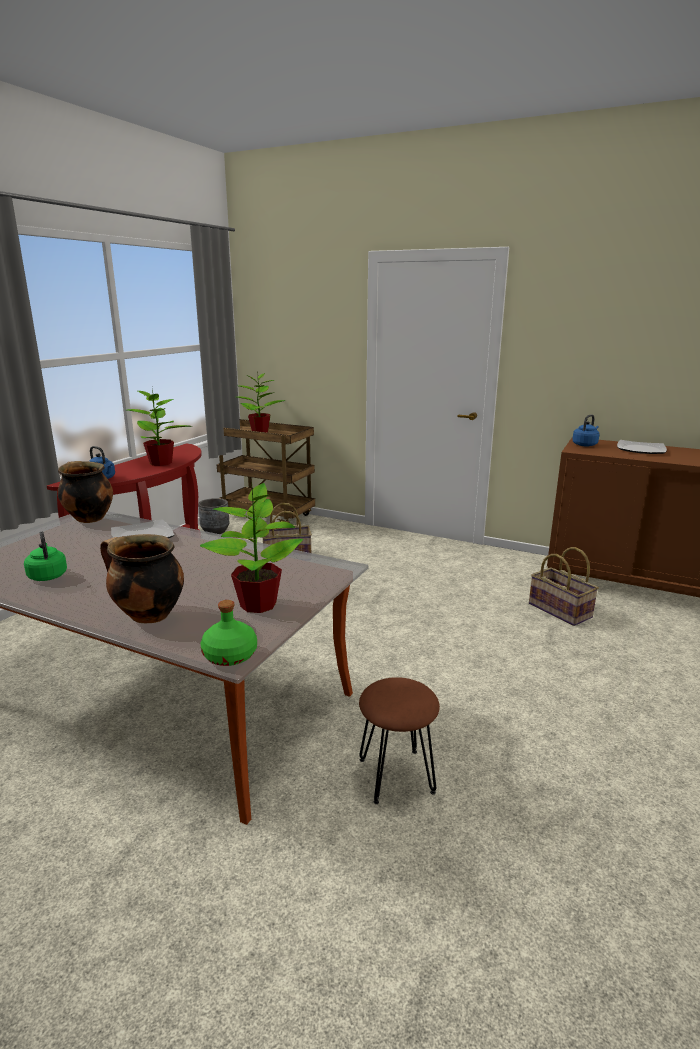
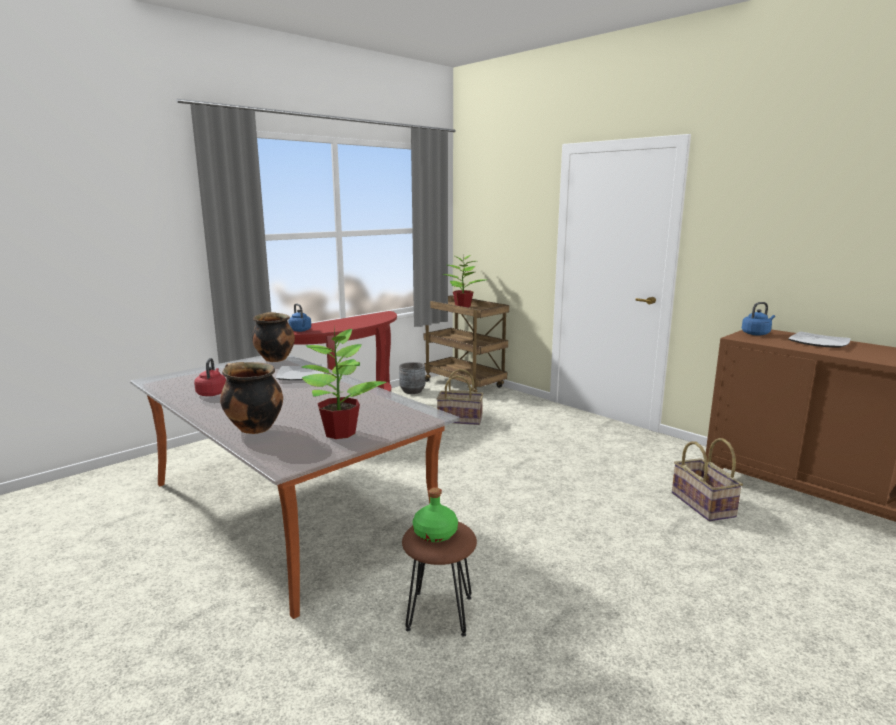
camera: 20 degrees right, 5 degrees down
(47, 575) = (212, 393): green kettle -> red kettle
(161, 463) = (355, 323): potted plant -> none
(230, 656) = (284, 464): green bottle -> green bottle (435, 534)

